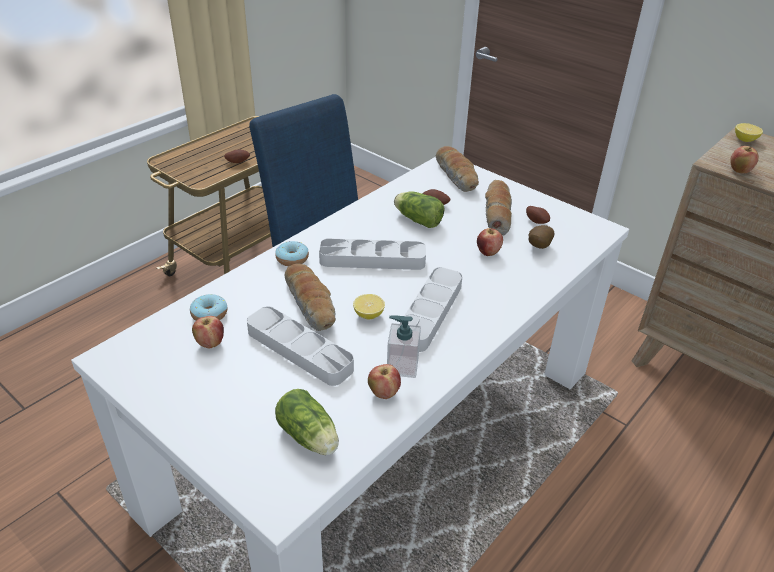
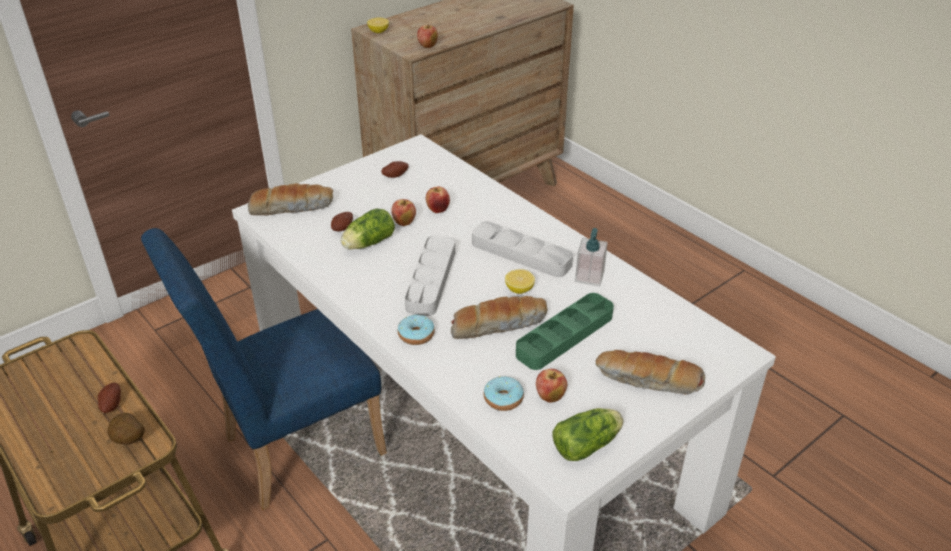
camera: 80 degrees left, 0 degrees up
(299, 350) = (565, 335): grey tray -> green tray
(310, 438) = (672, 334): lettuce -> lettuce (588, 444)
(384, 393) = (621, 290): apple -> apple (404, 223)
(496, 213) = (373, 195): bread -> bread (648, 381)
(538, 247) = (436, 182): potato -> potato (129, 441)

